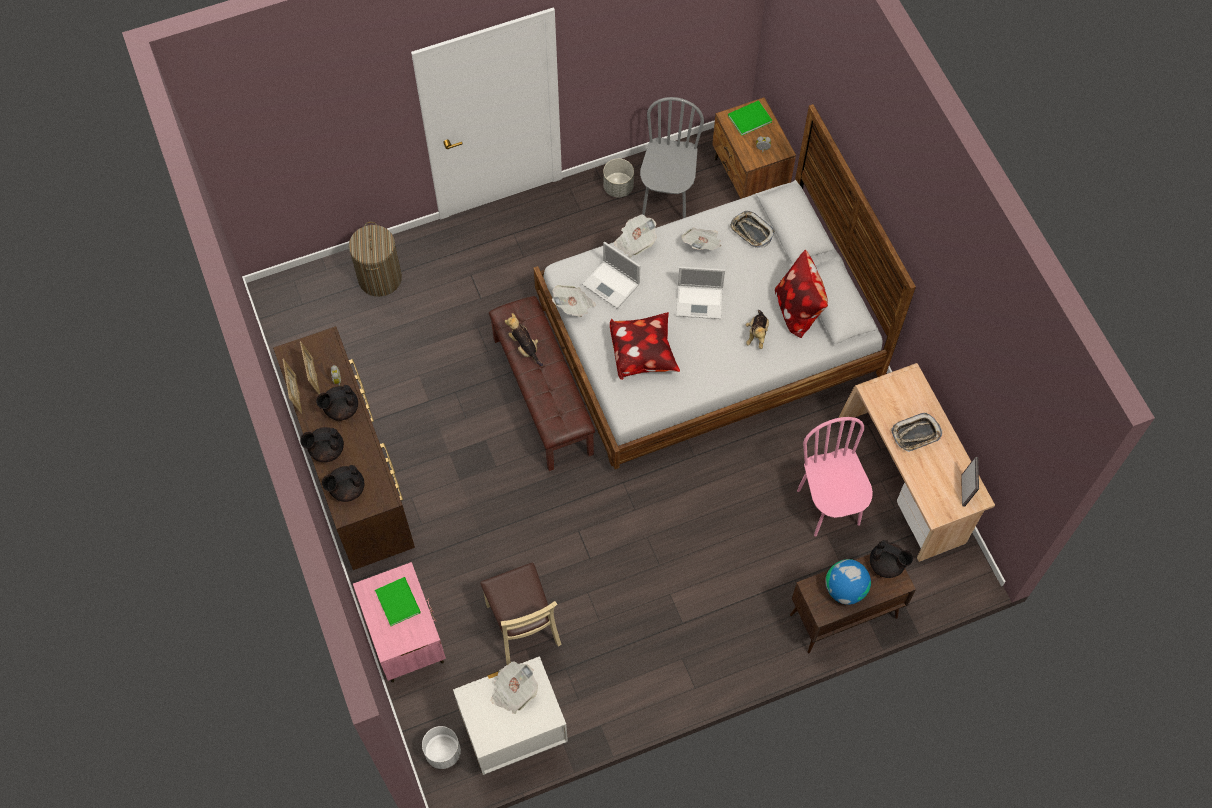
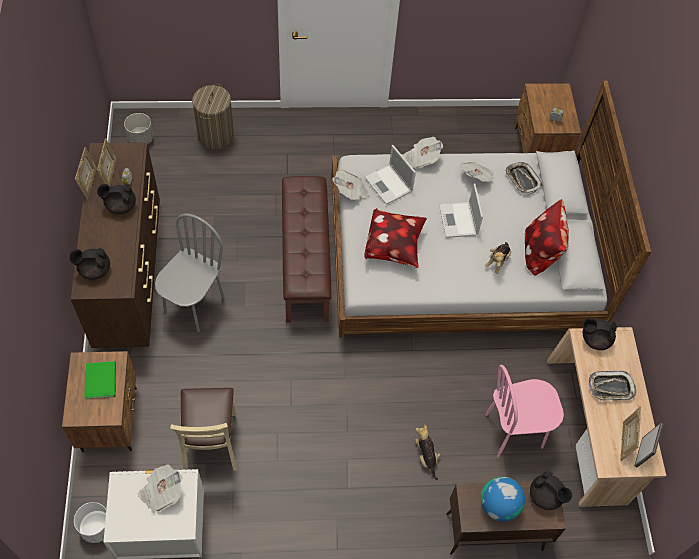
camera: 15 degrees right, 5 degrees down
(326, 450) = (93, 233): black teapot -> black teapot (595, 339)
(406, 638) = (110, 419): pink nightstand -> brown nightstand
(525, 347) = (299, 213): plush toy -> plush toy (426, 456)
(618, 187) = (429, 126): grey planter -> grey planter (141, 139)
(667, 198) = (466, 145): grey chair -> grey chair (194, 305)
(700, 302) = (458, 220): laptop -> laptop turned 60 degrees clockwise
(748, 118) = (550, 95): green book -> none
(829, 507) = (514, 431): pink chair -> pink chair turned 105 degrees counterclockwise
(945, 484) = (624, 441): none -> picture frame

